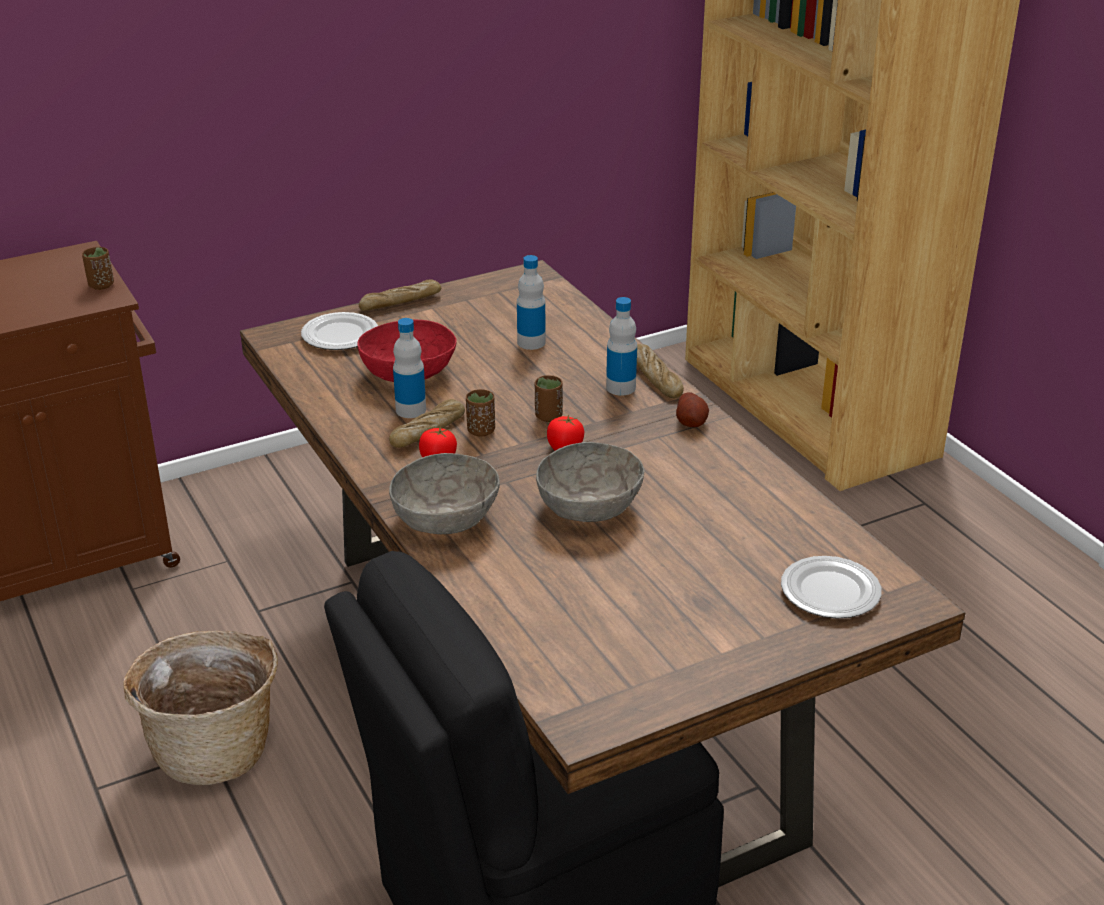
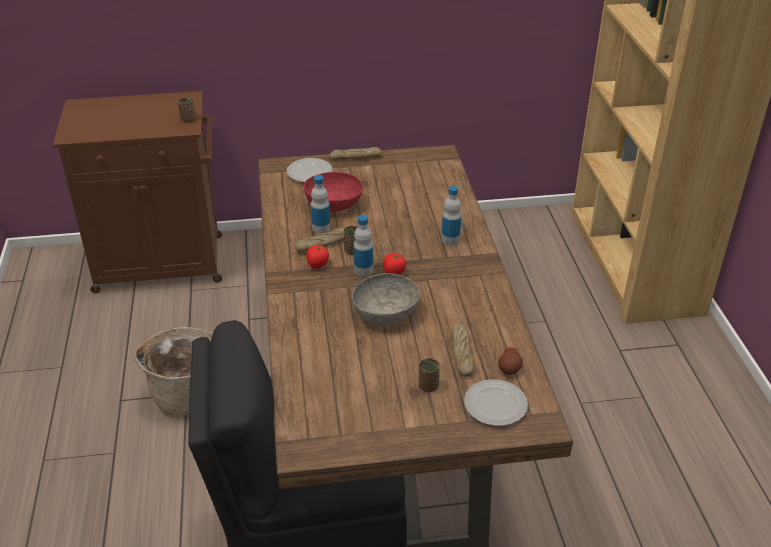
camera: 20 degrees right, 5 degrees up
(445, 517) = (300, 301): grey bowl -> none
(531, 342) = (415, 199): bottle -> bottle (363, 270)
(548, 416) = (396, 249): brown cup -> brown cup (428, 386)
(656, 378) = (475, 237): bread -> bread (462, 354)
(691, 422) = (479, 272): potato -> potato (509, 369)

